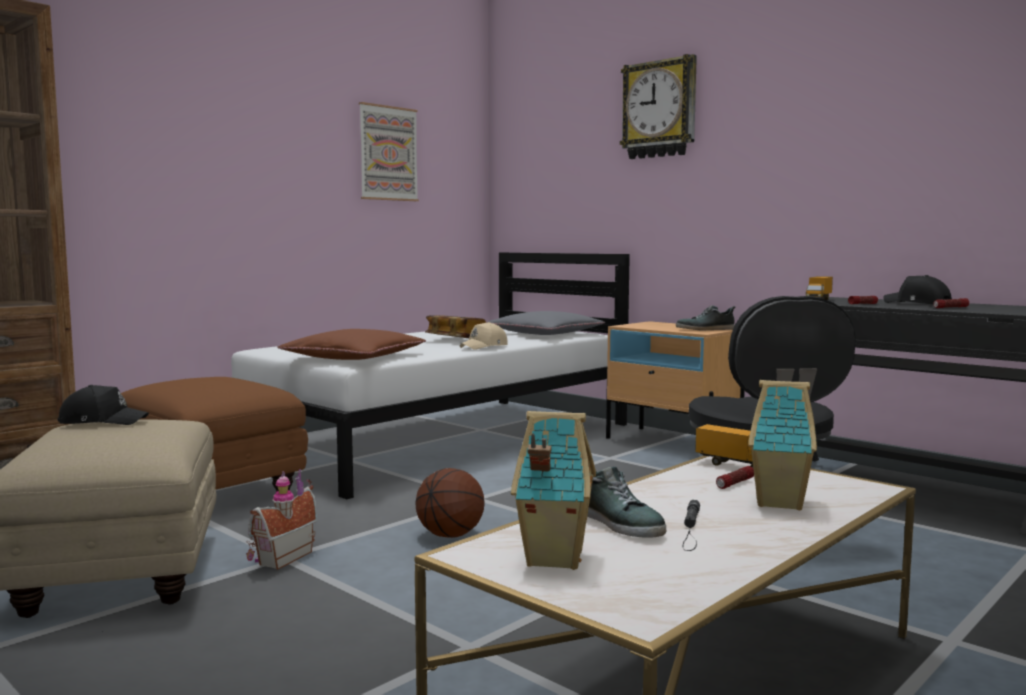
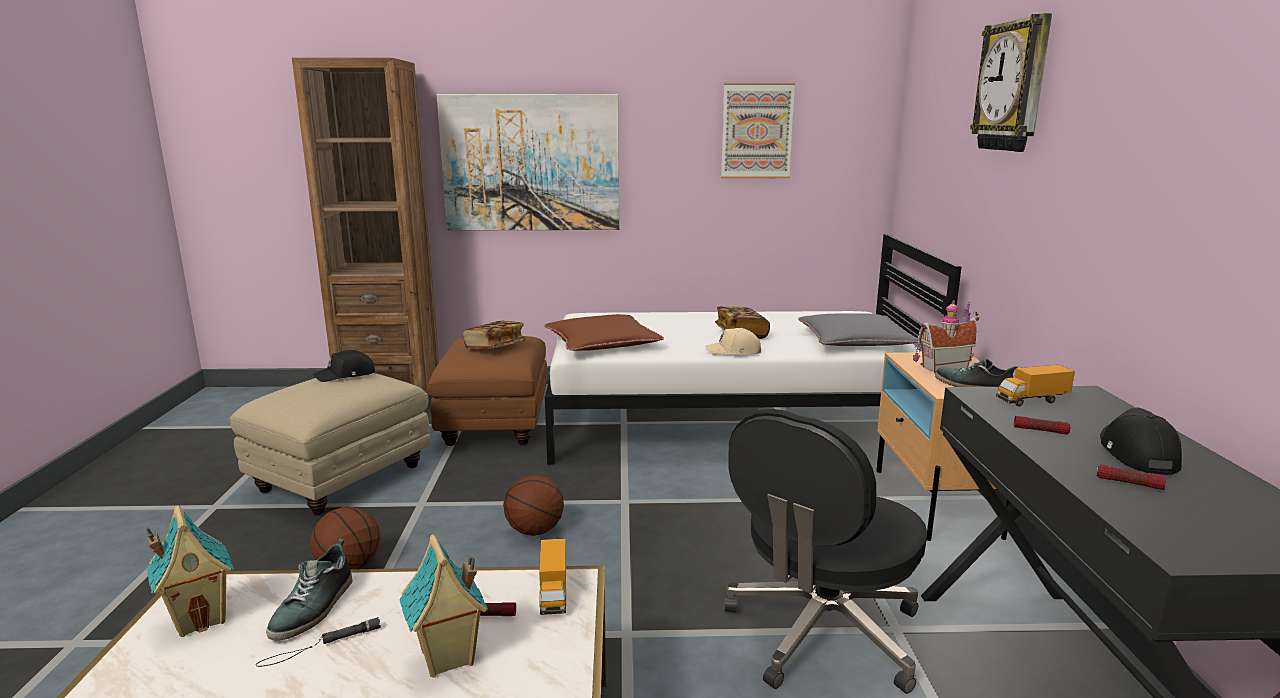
camera: 45 degrees right, 10 degrees up
(103, 421) = (346, 375): black cap -> black cap turned 105 degrees clockwise
(166, 171) = (531, 163): none -> picture
(221, 382) = (495, 347): none -> book
(281, 558) = (419, 503): toy house -> toy house (941, 367)
(333, 616) = (350, 568): none -> basketball

